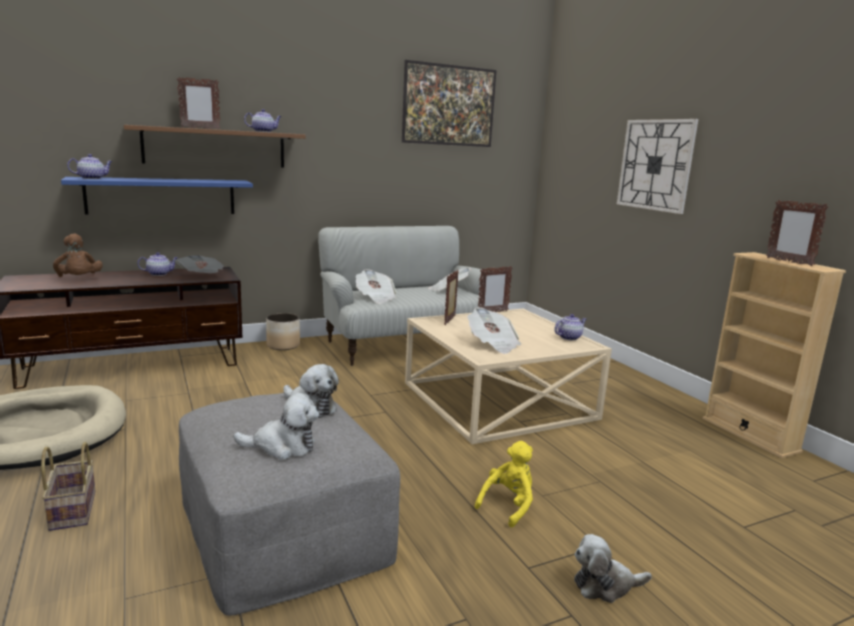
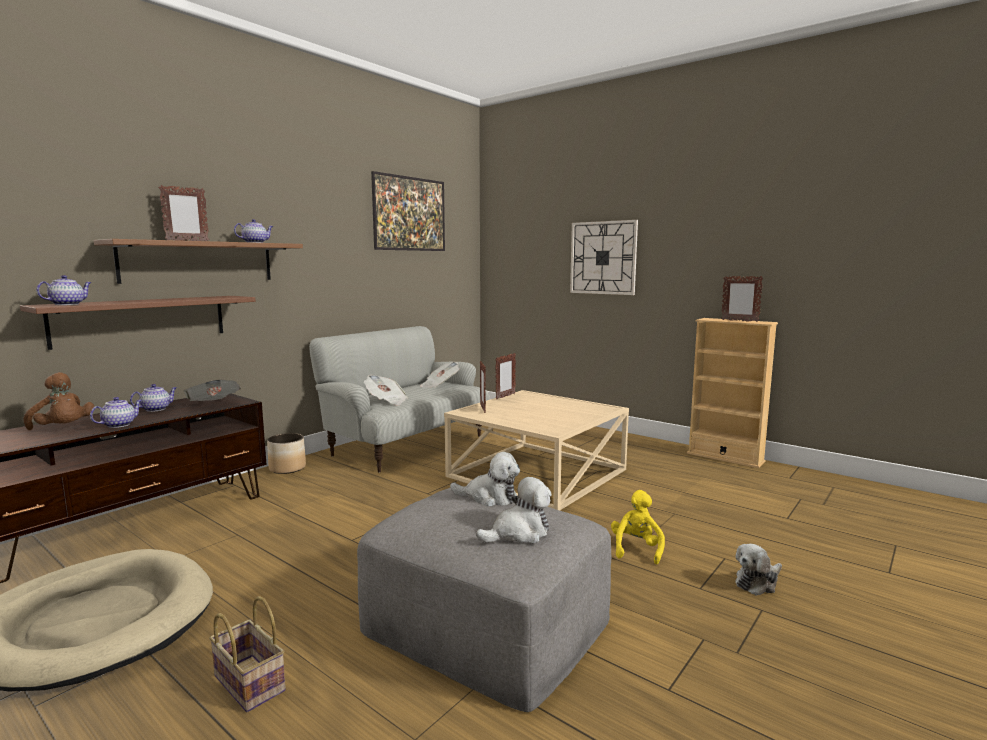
camera: 25 degrees left, 5 degrees down
(161, 196) = (142, 320): blue shelf -> brown shelf
(493, 344) = (545, 420): newspaper -> none
(569, 337) = (589, 405): teapot -> teapot (119, 425)

